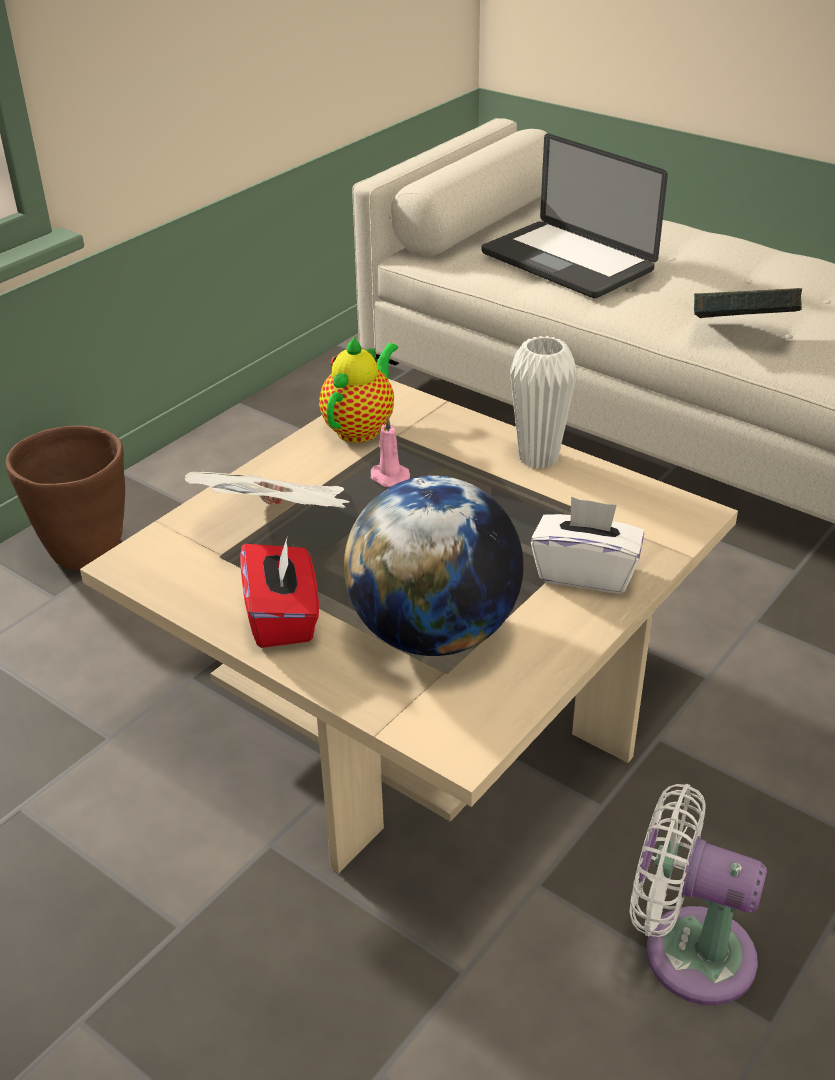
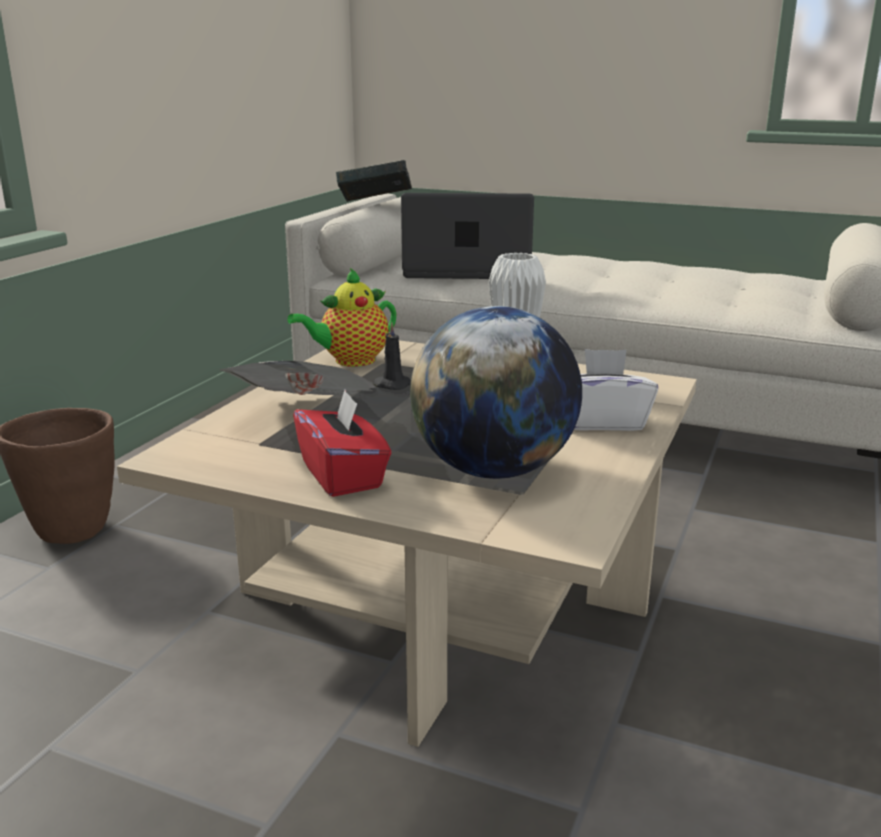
camera: 15 degrees left, 15 degrees down
(361, 428) = (350, 361): teapot -> teapot turned 135 degrees counterclockwise
(388, 476) = (391, 385): pink candle -> black candle
(567, 262) = (466, 271): laptop -> laptop turned 150 degrees clockwise
(687, 950) = (778, 751): white fan -> none
(742, 333) = (626, 294): book -> book (375, 204)

